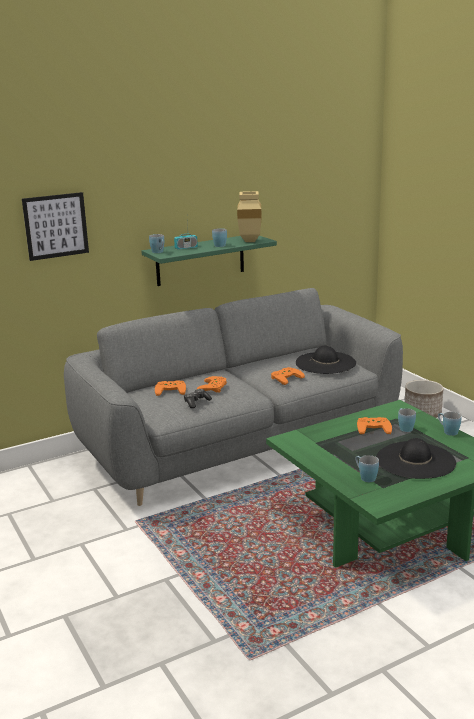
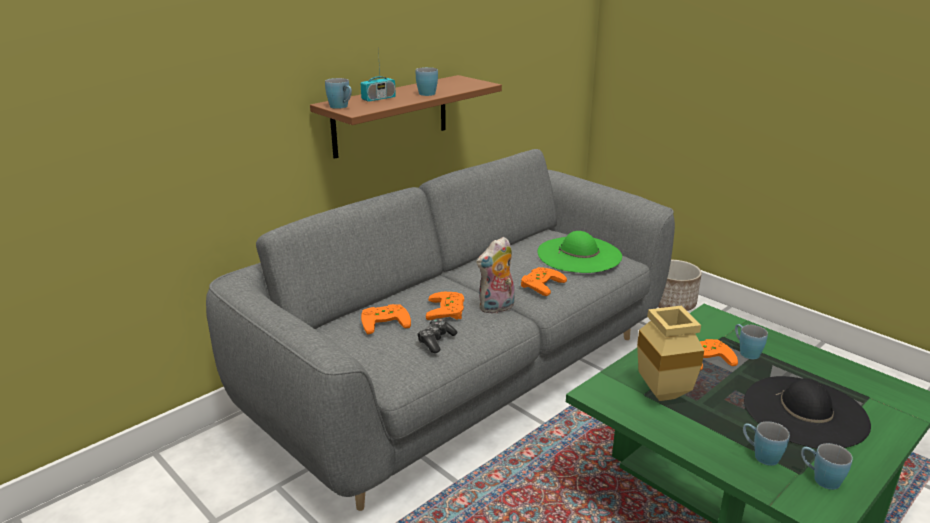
camera: 15 degrees left, 5 degrees up
(56, 226) = (174, 67): picture -> none
(200, 260) = (391, 116): green shelf -> brown shelf
(248, 389) = (497, 308): none -> plush toy
(249, 240) = (462, 85): beige vase -> beige vase (660, 393)
(325, 363) = (579, 254): black hat -> green hat
(447, 431) = (806, 352): blue mug -> blue mug (820, 478)

